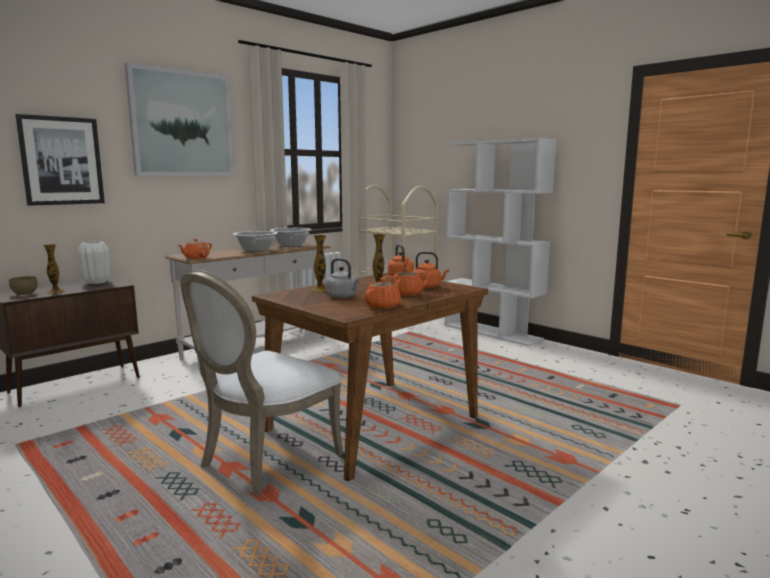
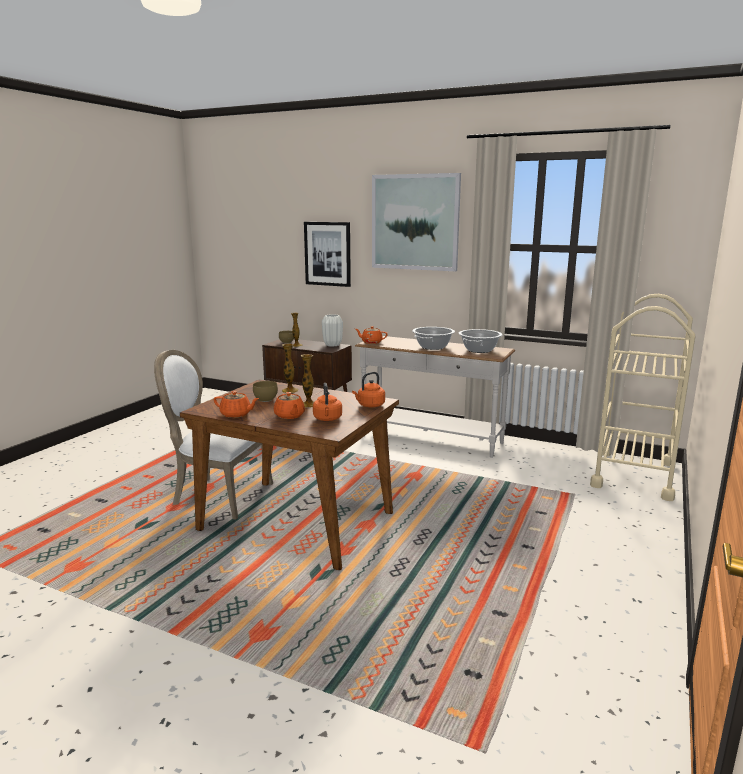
camera: 70 degrees right, 5 degrees up
(343, 297) = (266, 400): grey kettle -> brown bowl
(492, 332) = (656, 550): white bookcase -> none

